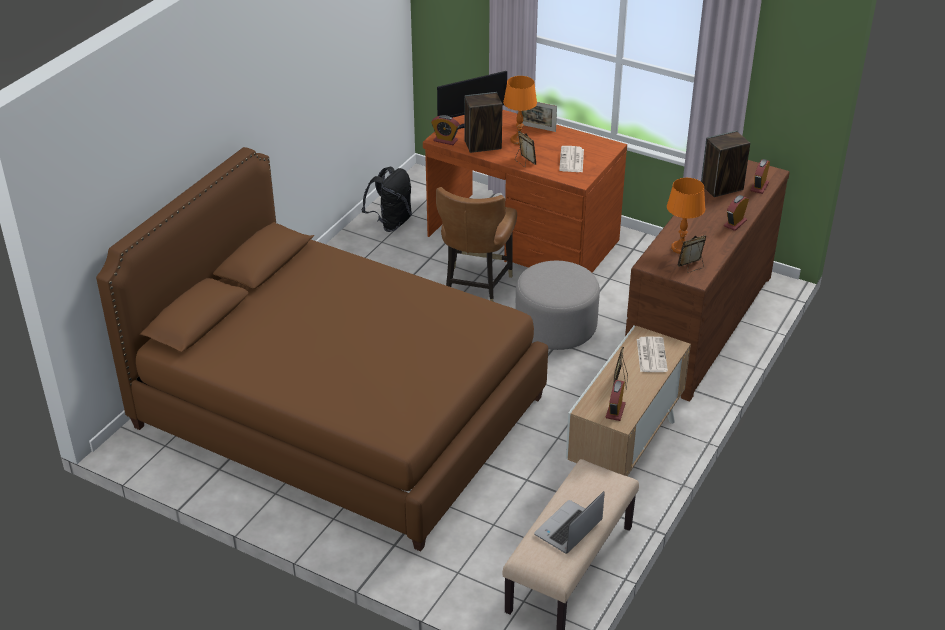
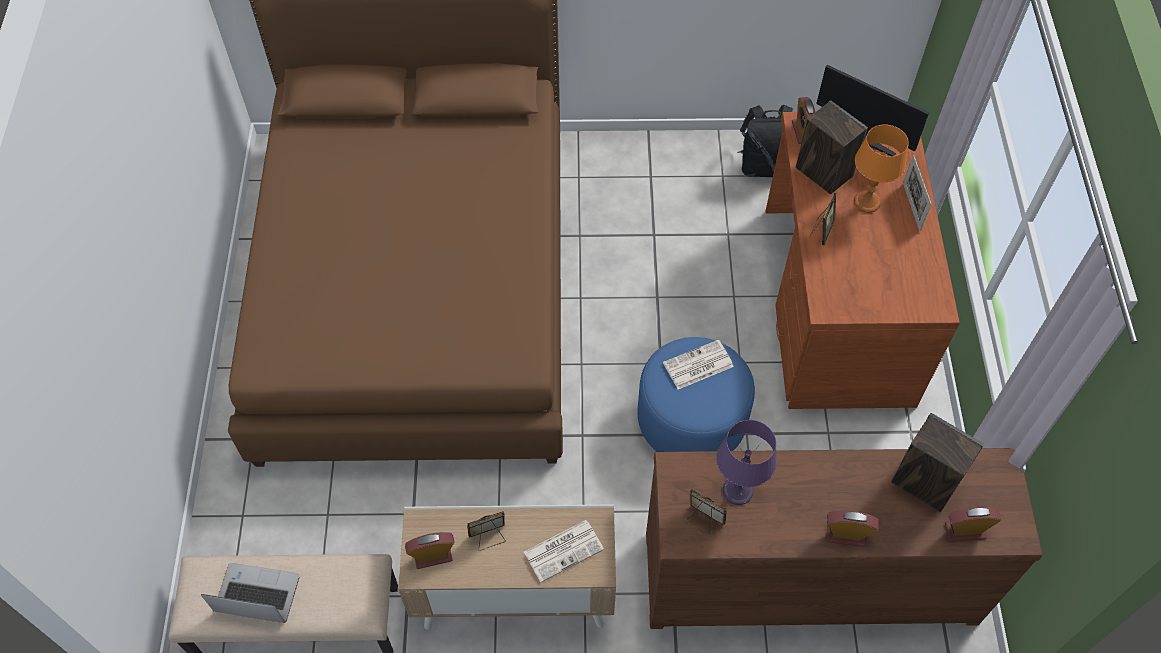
camera: 60 degrees right, 20 degrees up
(475, 287) = (708, 303): brown chair -> none
(555, 327) = (692, 419): grey ottoman -> blue ottoman
(572, 160) = (867, 279): newspaper -> newspaper (697, 365)
(681, 248) = (738, 491): orange table lamp -> purple table lamp

